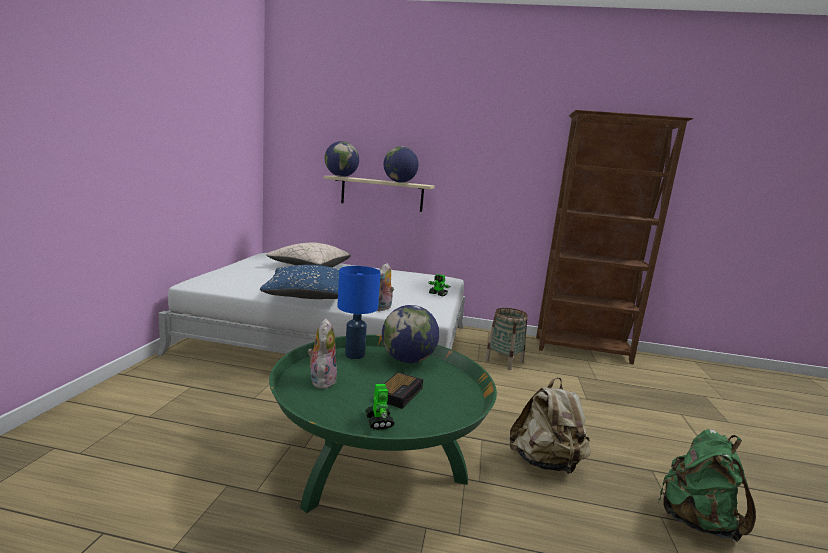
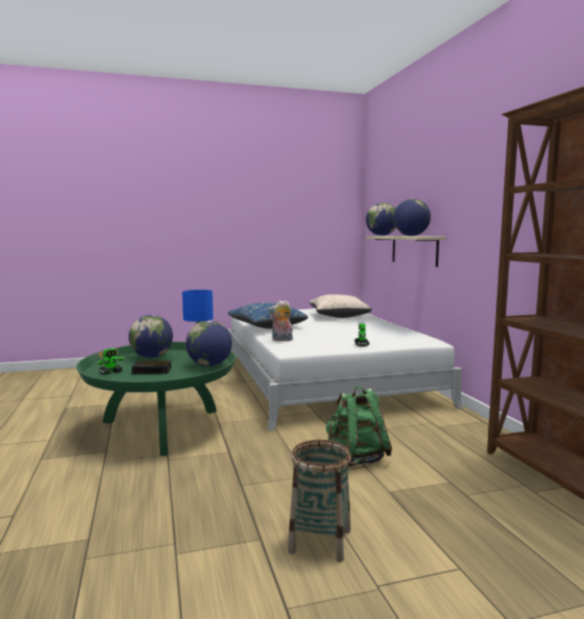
camera: 65 degrees right, 5 degrees down
(321, 380) = (152, 357): plush toy -> globe
(504, 361) = (410, 439): basket -> basket (320, 541)
(546, 462) = (218, 480): beige backpack -> none
(696, 520) = (182, 565): green backpack -> green backpack (356, 458)

